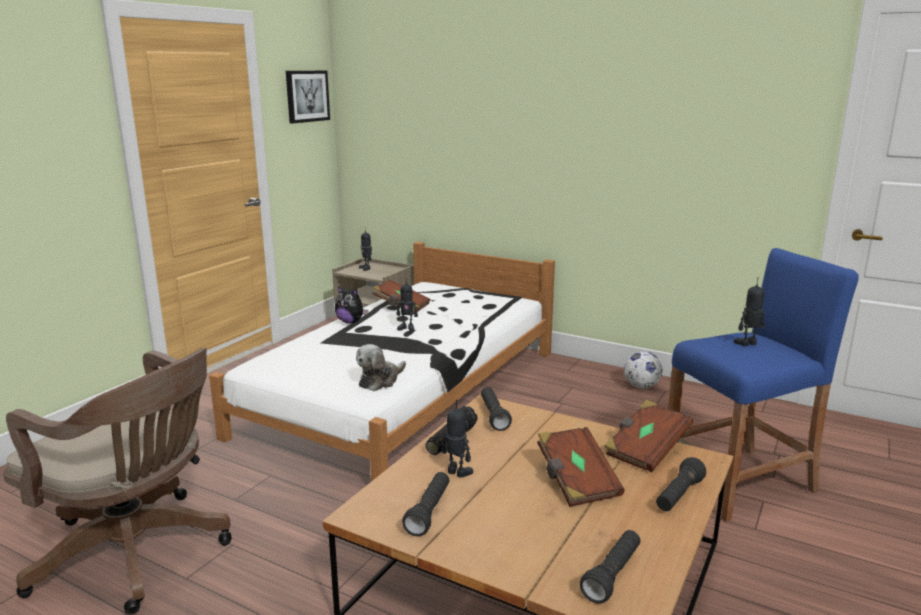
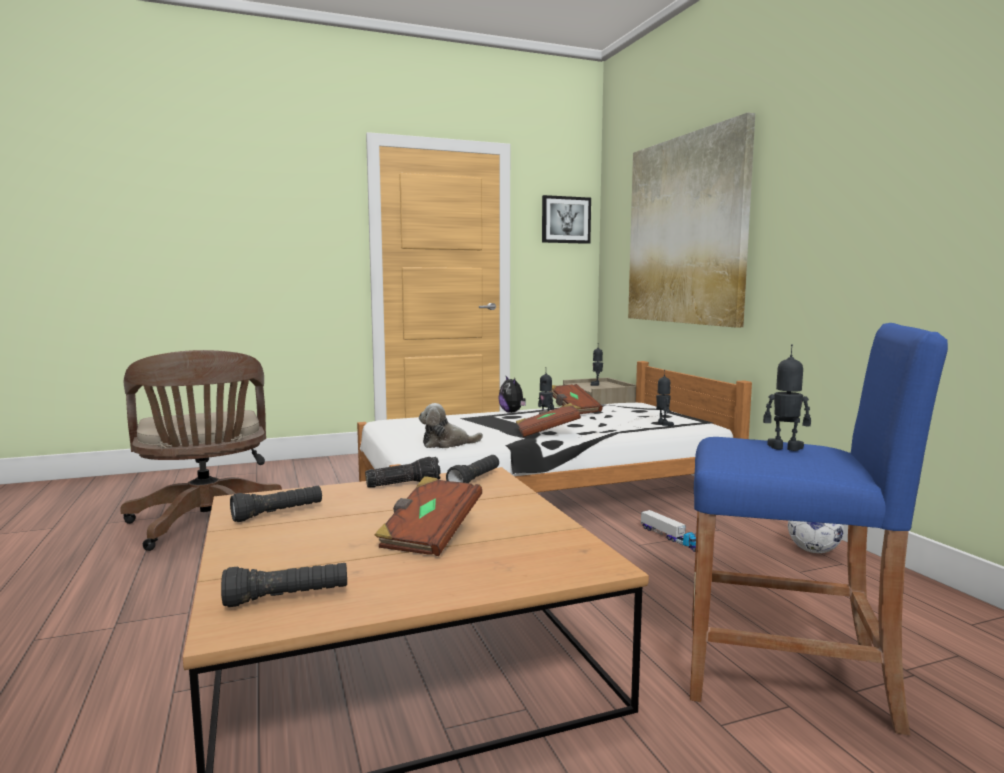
camera: 40 degrees right, 10 degrees down
(457, 473) = (355, 501): toy robot -> toy robot (663, 424)
(466, 122) = (686, 230): none -> picture
(556, 406) = (671, 538): none -> toy truck
(645, 450) = (554, 539): brown book -> brown book (547, 433)
(678, 496) = (495, 578): black flashlight -> none

